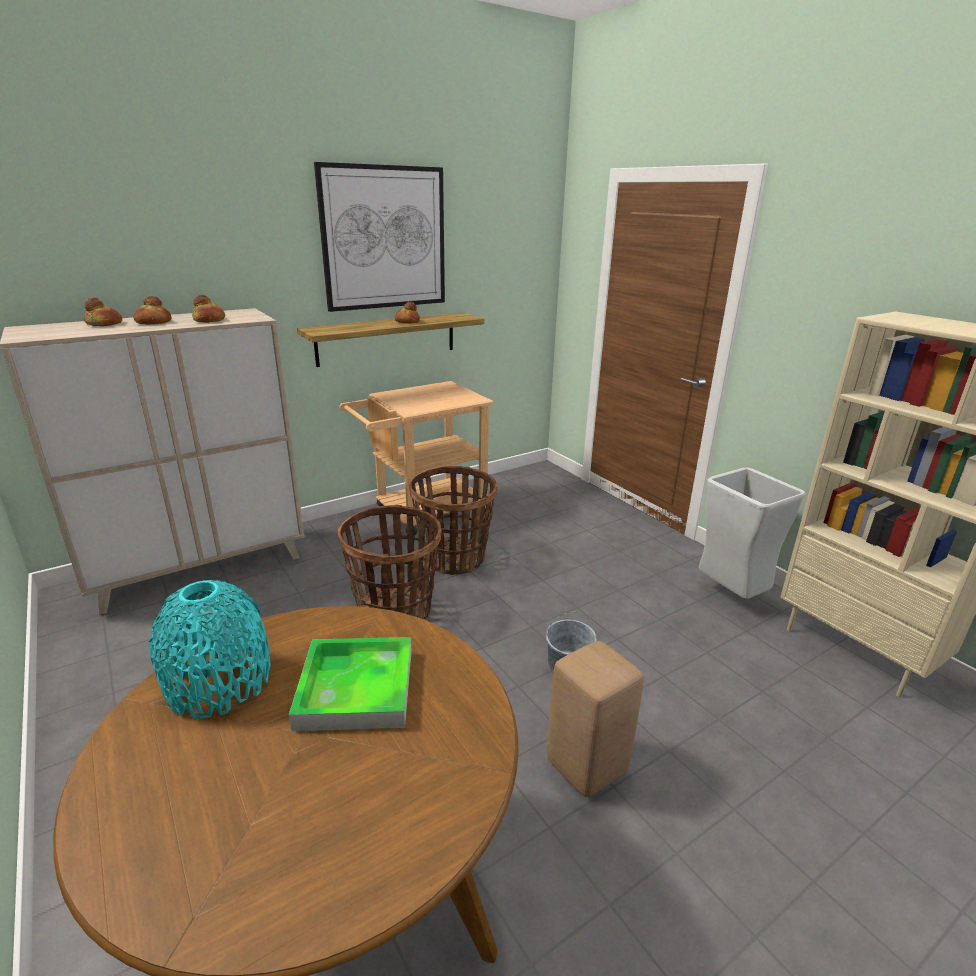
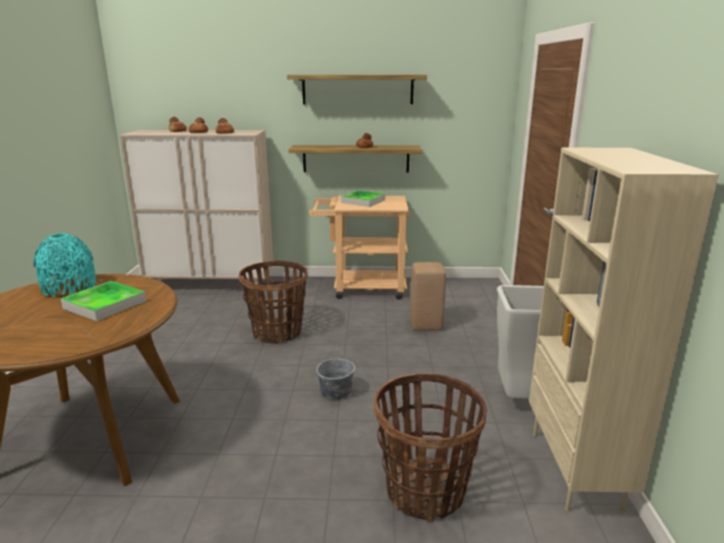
camera: 35 degrees right, 5 degrees down
(384, 238) = (357, 89): picture -> shelf
(419, 397) = (363, 201): none -> tray
(454, 558) = (347, 317): basket -> basket (425, 491)
(588, 766) = (276, 440): beige stool -> beige stool (426, 325)

